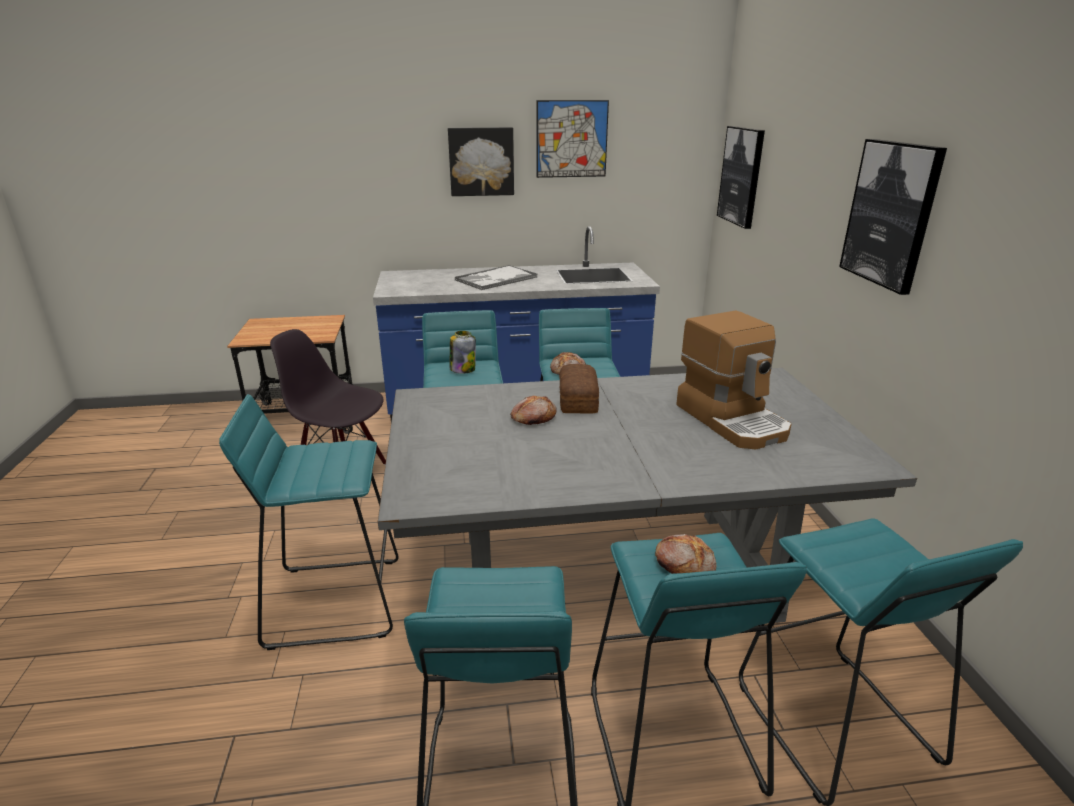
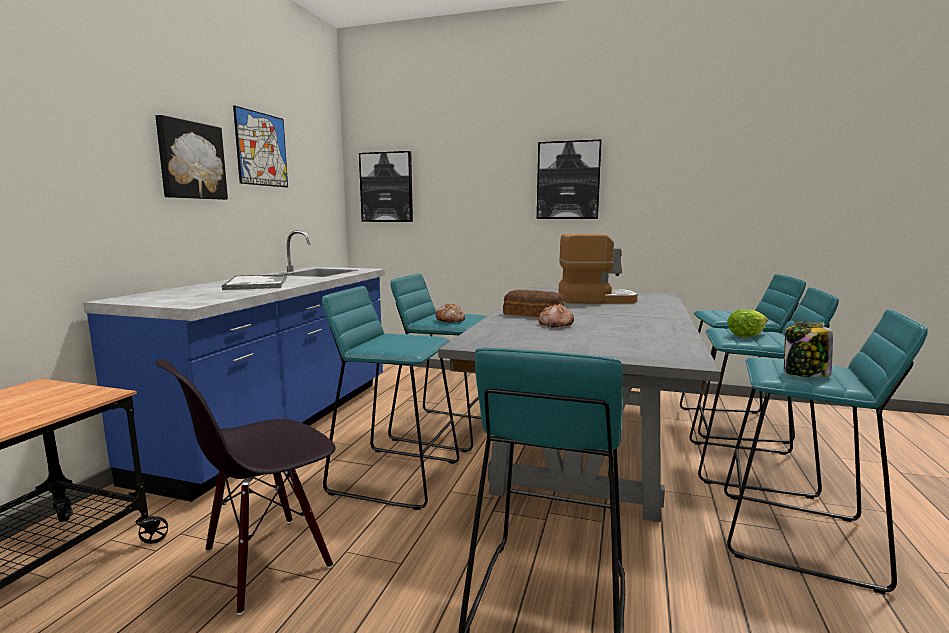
camera: 65 degrees left, 15 degrees down
(462, 369) = (393, 341): jar -> jar (805, 374)
(684, 564) = (746, 335): bread -> lettuce

